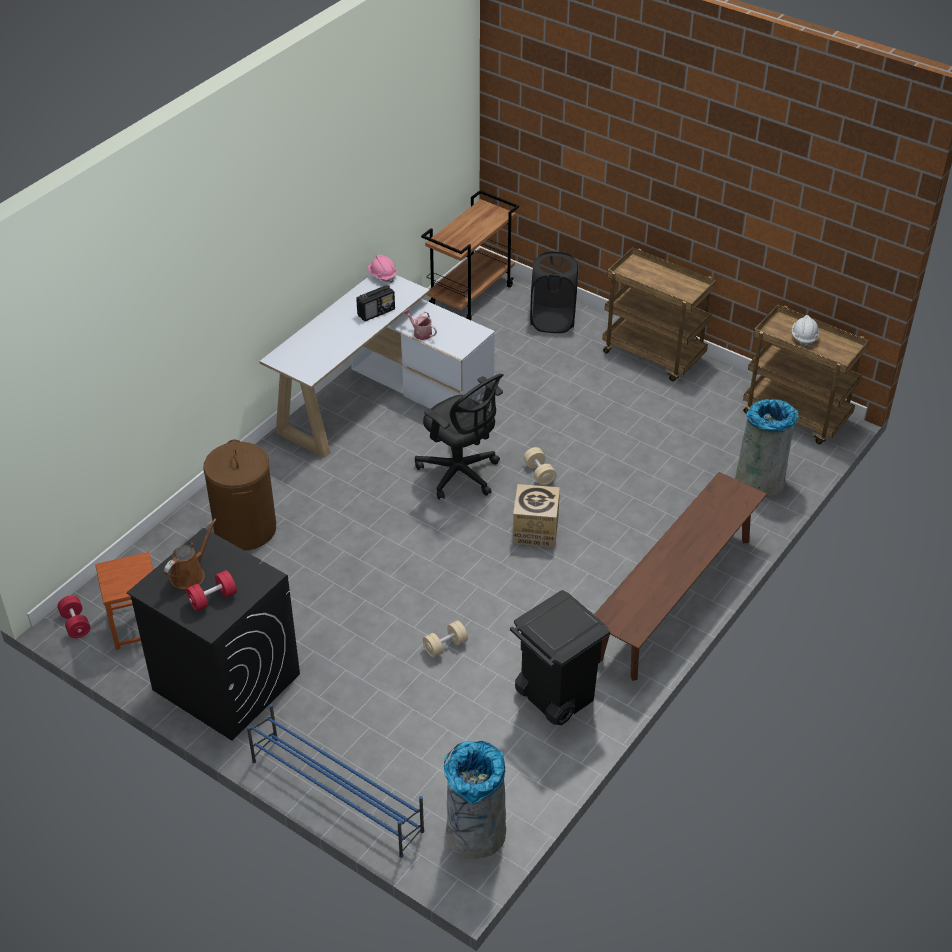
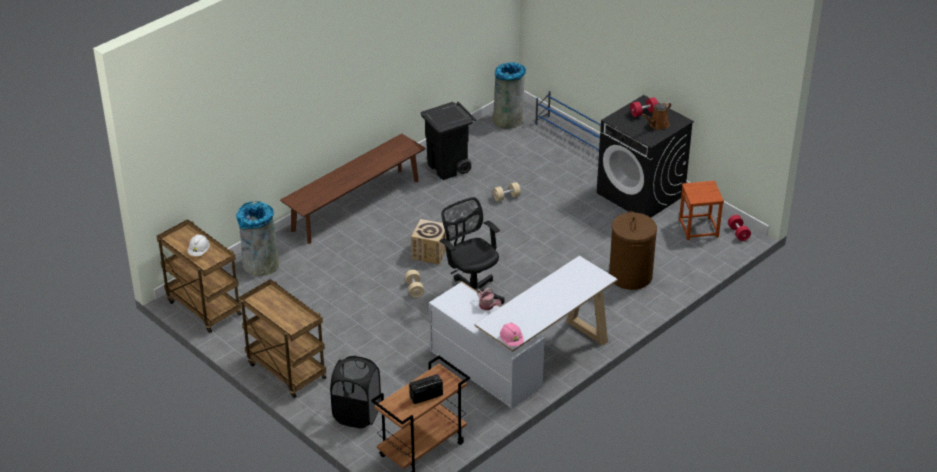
camera: 170 degrees left, 5 degrees down
(376, 312) = (521, 307): radio -> radio (425, 396)

